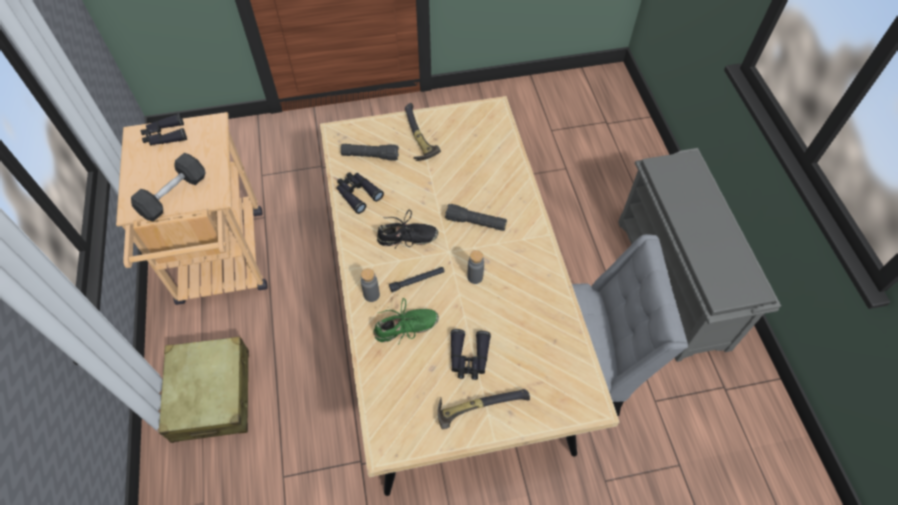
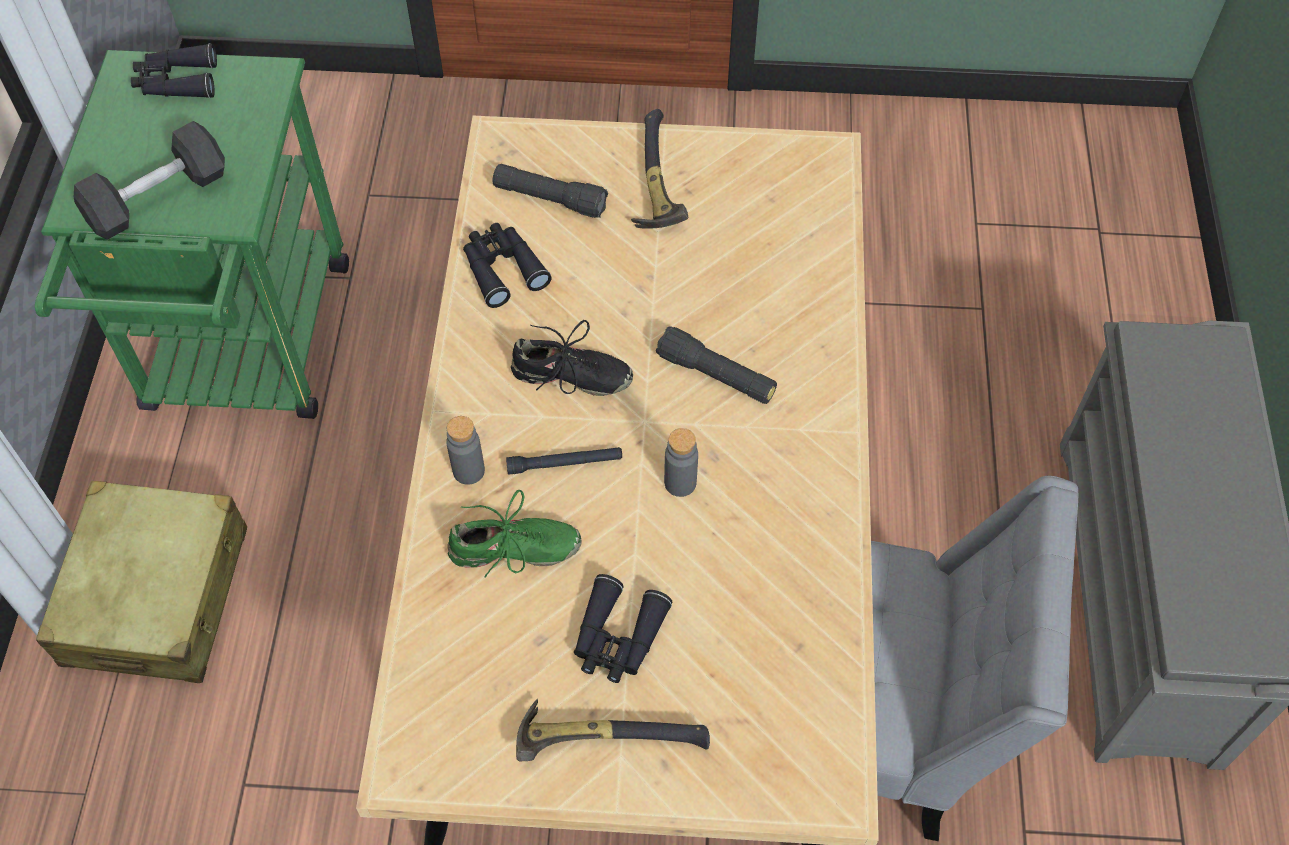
camera: 15 degrees right, 0 degrees up
(222, 265) = (244, 353): beige cart -> green cart

